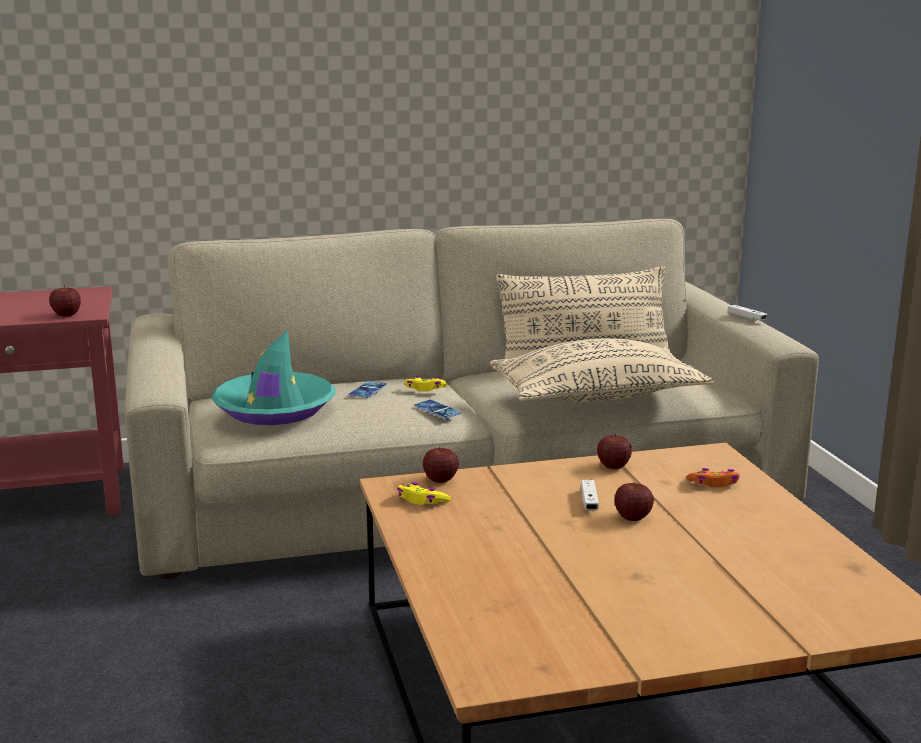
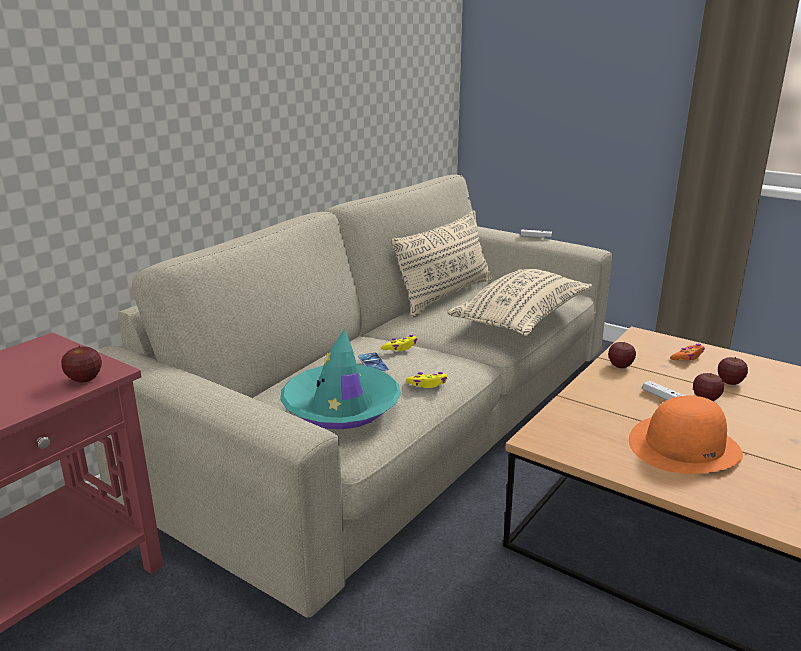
camera: 40 degrees left, 5 degrees up
(422, 500) = (582, 442): yellow game controller -> yellow game controller (428, 384)
(437, 409) = (451, 362): phone -> none
(440, 480) = (556, 419): apple -> apple (730, 382)
(507, 537) = (684, 446): none -> orange hat

